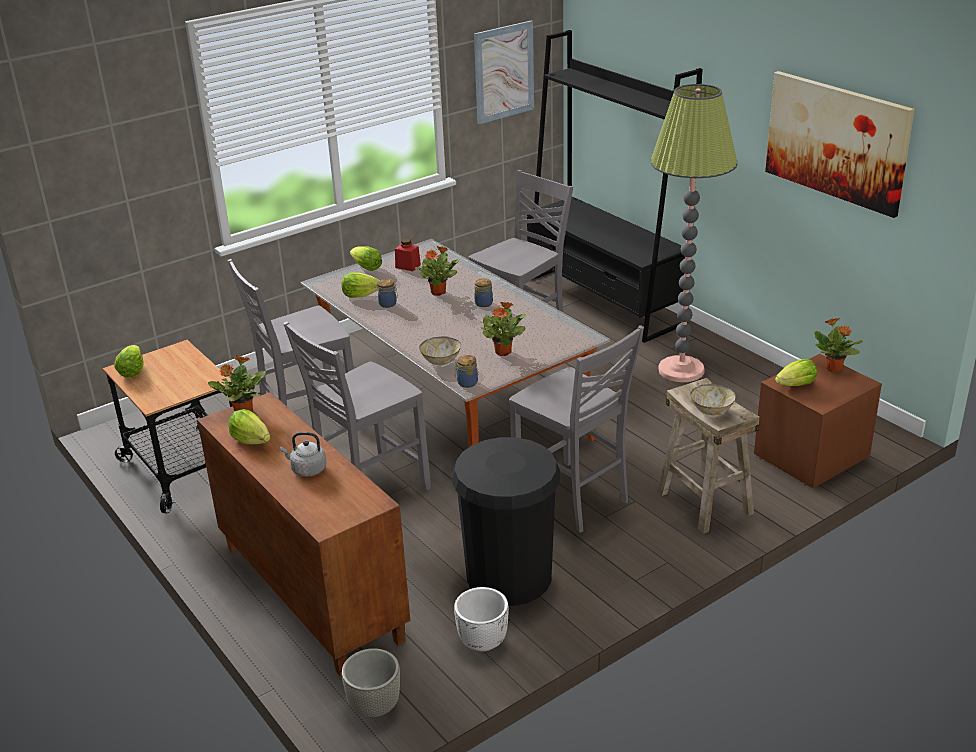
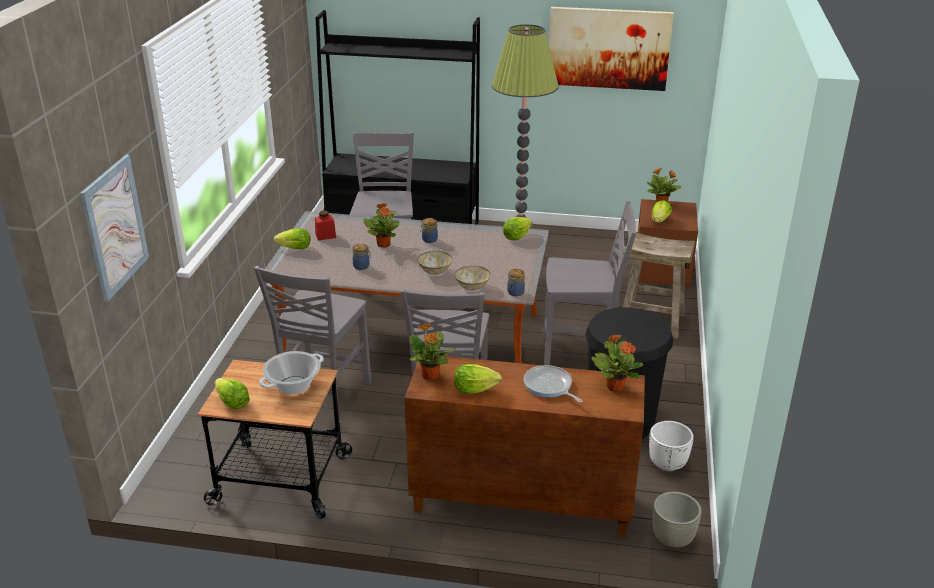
camera: 45 degrees left, 0 degrees up
(187, 378) = (294, 385): none -> cooking pot
(307, 469) = (549, 386): grey kettle -> frying pan
(360, 295) = (328, 268): lettuce -> lettuce (516, 237)
(503, 352) = (501, 264): potted plant -> potted plant (615, 386)
(504, 72) = (289, 55): picture -> picture (115, 227)
(711, 410) = (666, 248): bowl -> bowl (434, 271)

